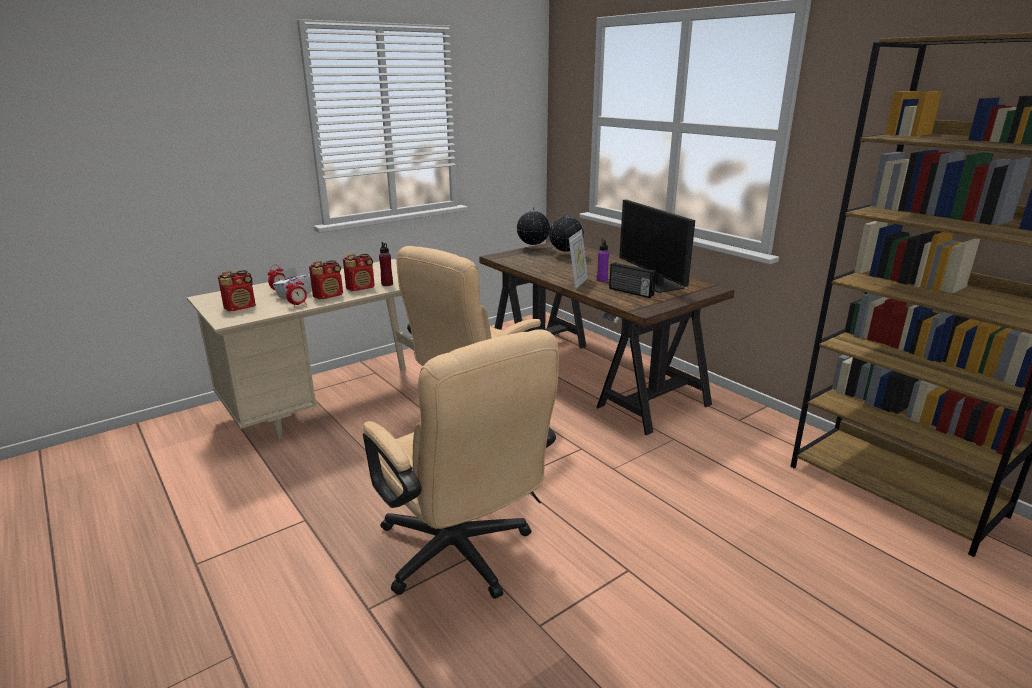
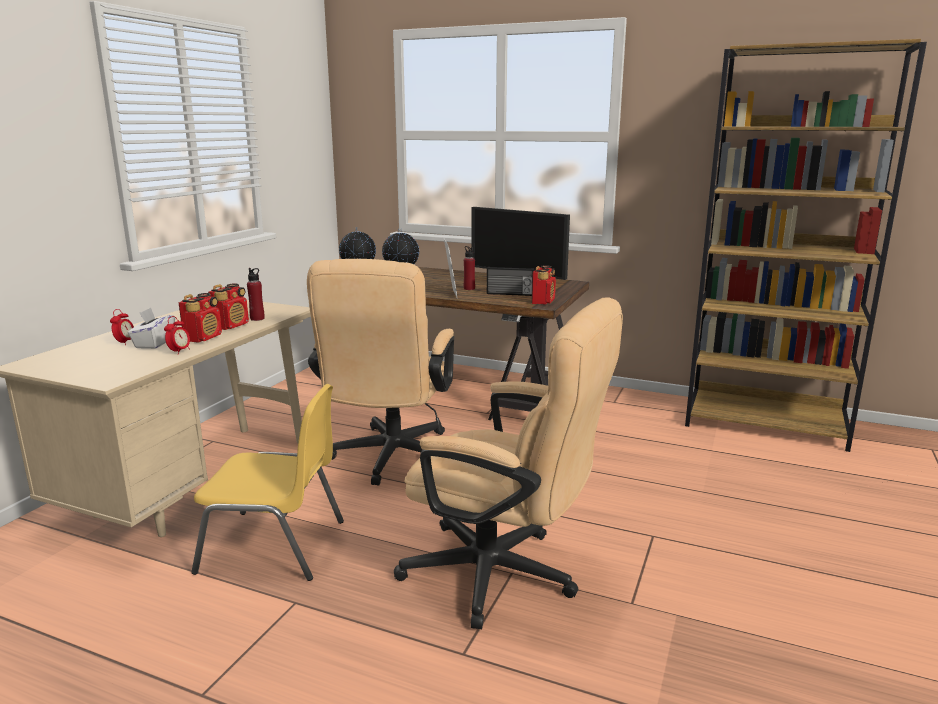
camera: 30 degrees left, 5 degrees down
(241, 307) = (101, 365): radio -> radio (543, 301)
(334, 471) = (275, 546): none -> yellow chair
(602, 280) = (469, 288): purple bottle -> red bottle

